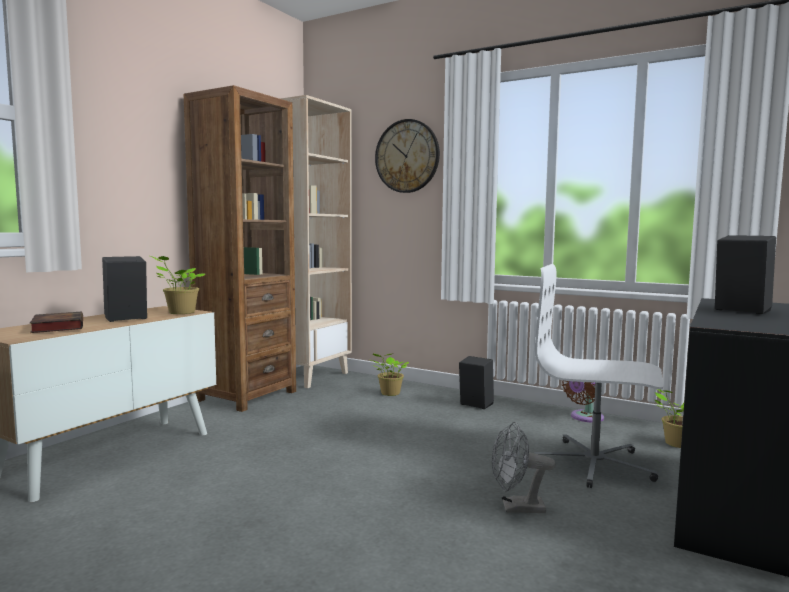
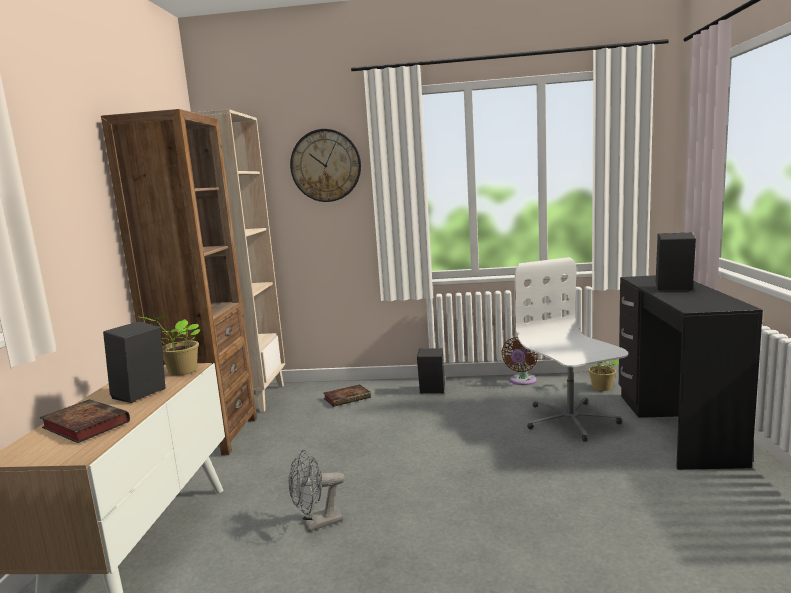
camera: 25 degrees left, 5 degrees up
(389, 393) = (348, 398): potted plant -> book
(516, 508) = (559, 474): grey fan -> grey fan (317, 523)
(594, 464) = (569, 420): white office chair -> white office chair turned 75 degrees clockwise

